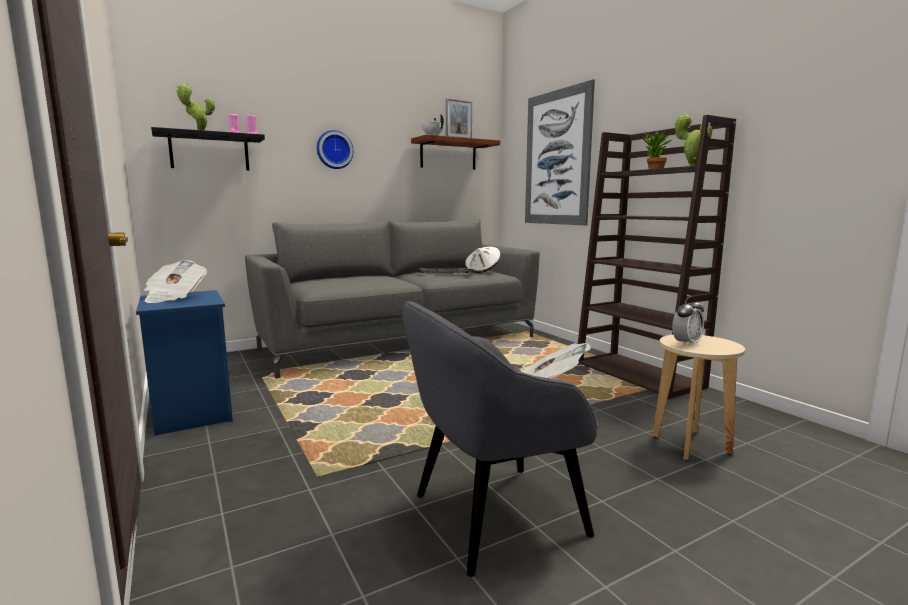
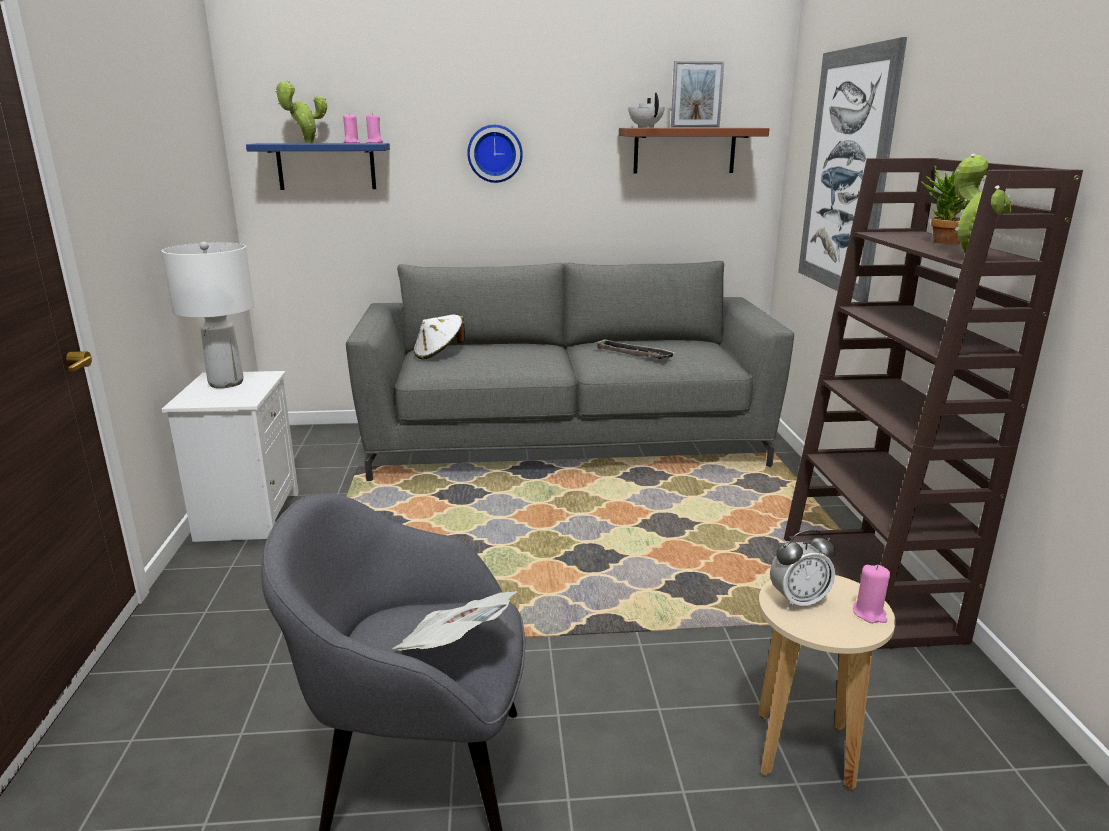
camera: 25 degrees right, 10 degrees up
(174, 297) = (226, 383): newspaper -> white table lamp
(191, 412) = (247, 516): blue nightstand -> white nightstand
(209, 152) = (326, 166): black shelf -> blue shelf
(482, 271) = (698, 353): white hat -> white hat (439, 354)
(723, 342) = (869, 613): none -> pink candle

